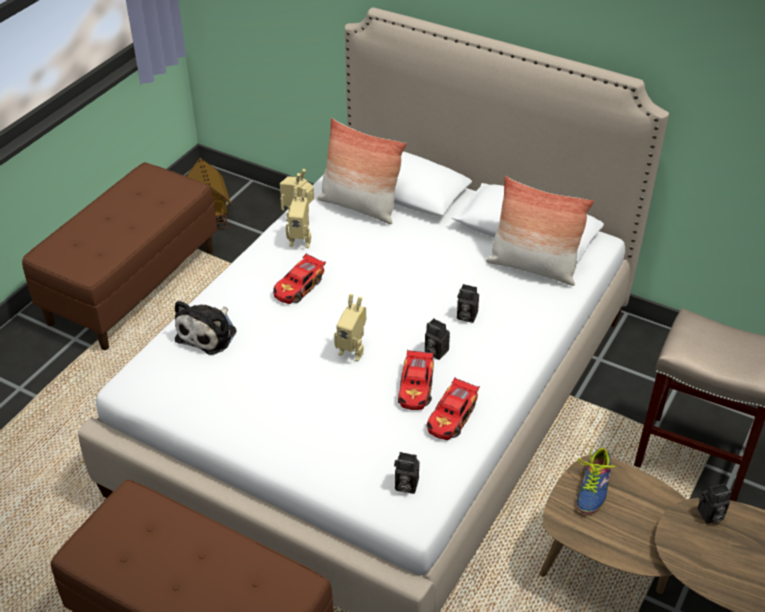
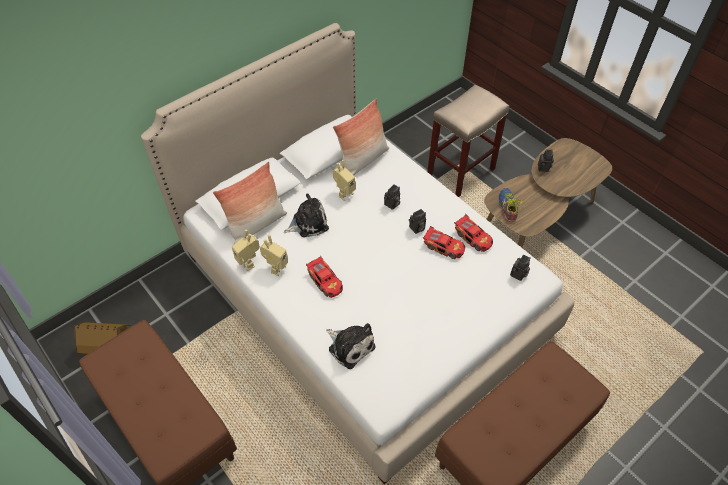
camera: 70 degrees left, 10 degrees up
(352, 351) = (400, 269): toy robot -> toy robot (344, 194)
(387, 247) = (308, 223): none -> plush toy
(593, 488) = (507, 206): shoe -> shoe turned 135 degrees counterclockwise

